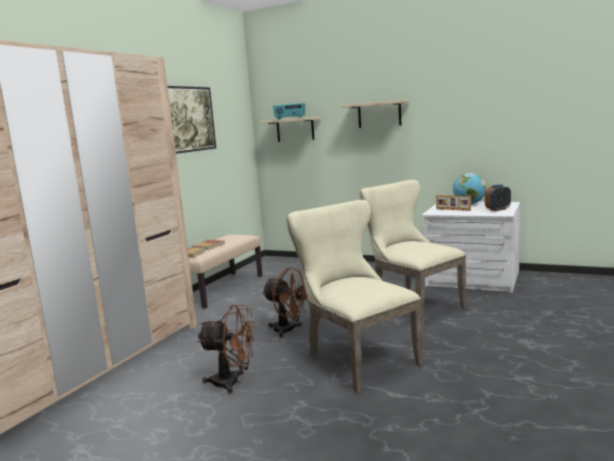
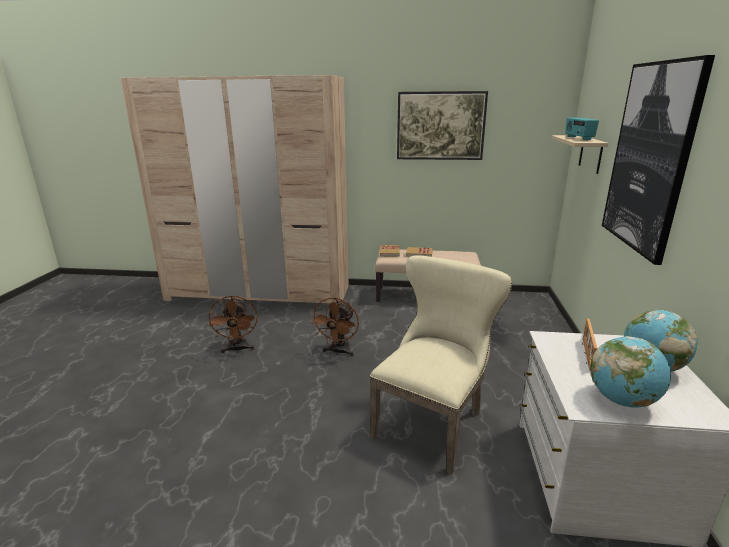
camera: 70 degrees right, 10 degrees up
(356, 359) = (279, 401): beige chair -> none
(379, 114) = (649, 158): beige shelf -> picture
(497, 209) = (622, 400): alarm clock -> globe

